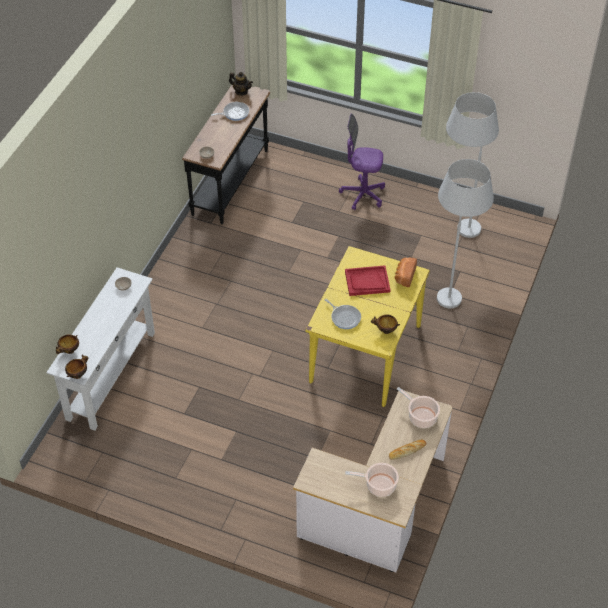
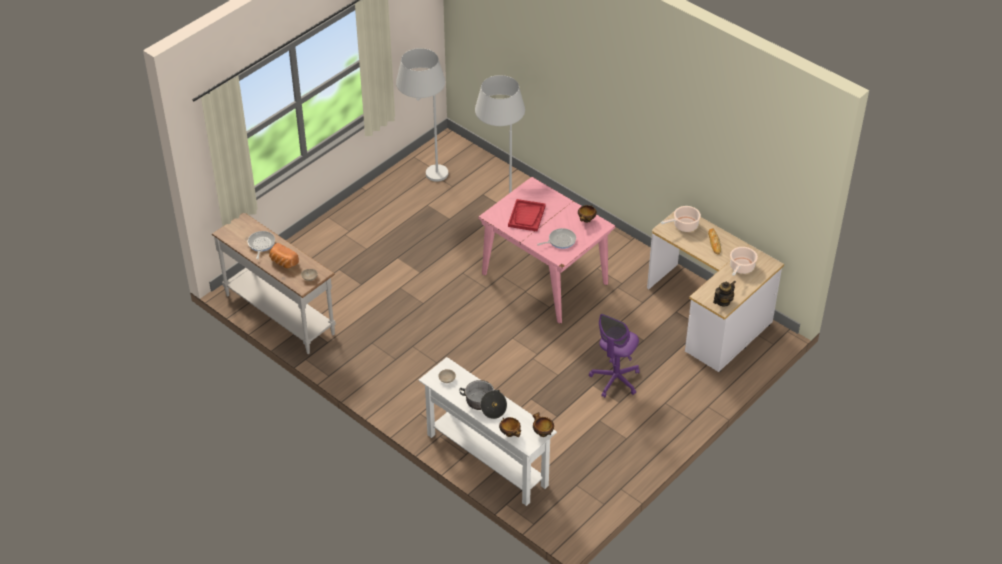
camera: 70 degrees left, 5 degrees down
(100, 322) = (484, 404): none -> cooking pot
(231, 182) = (280, 313): black console table -> white console table
(241, 91) = (232, 232): teapot -> teapot (723, 302)
(362, 195) = (354, 227): purple office chair -> purple office chair (615, 380)
(365, 354) = (545, 279): yellow dining table -> pink dining table
(404, 276) = (531, 193): bread -> bread (283, 262)

